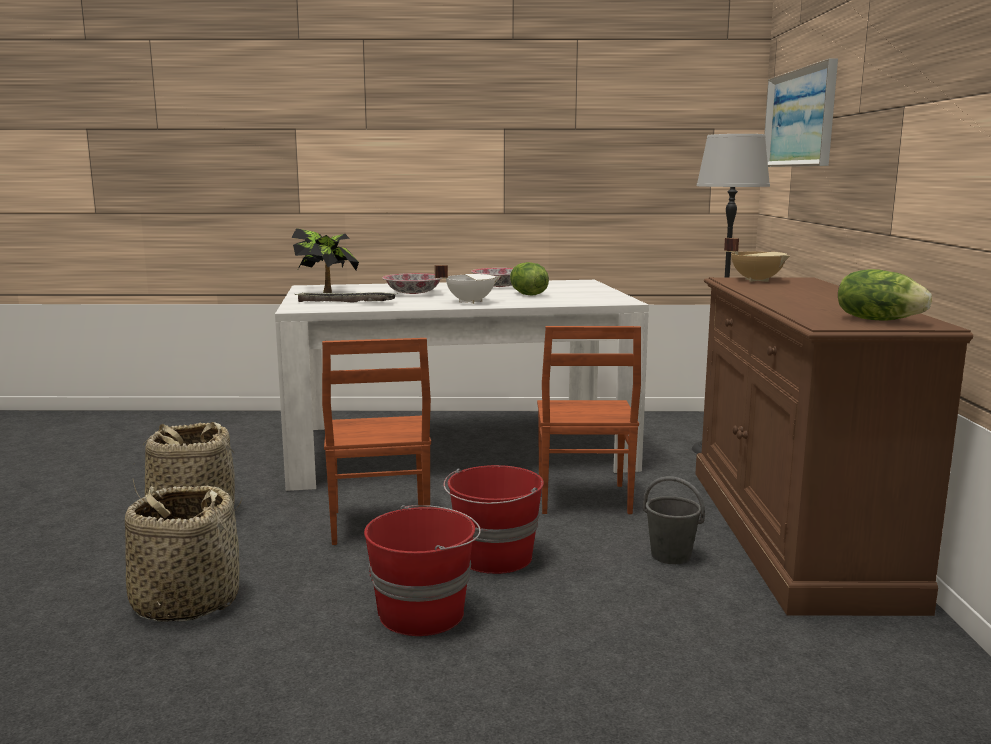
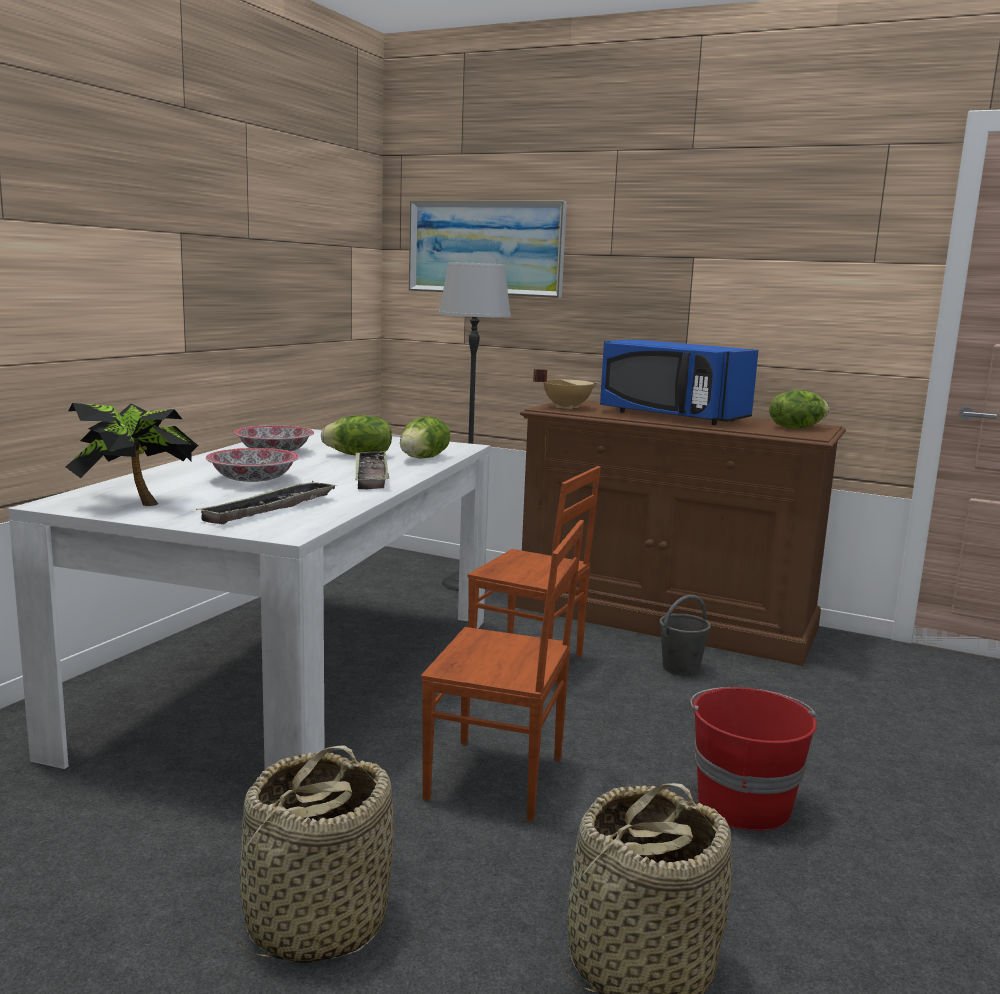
camera: 65 degrees left, 0 degrees up
(470, 302) = (371, 475): white cooking pot -> tray
(494, 557) = (636, 738): red bucket -> none
(553, 301) = (424, 458): none -> lettuce
(805, 296) = (670, 416): none -> blue microwave

